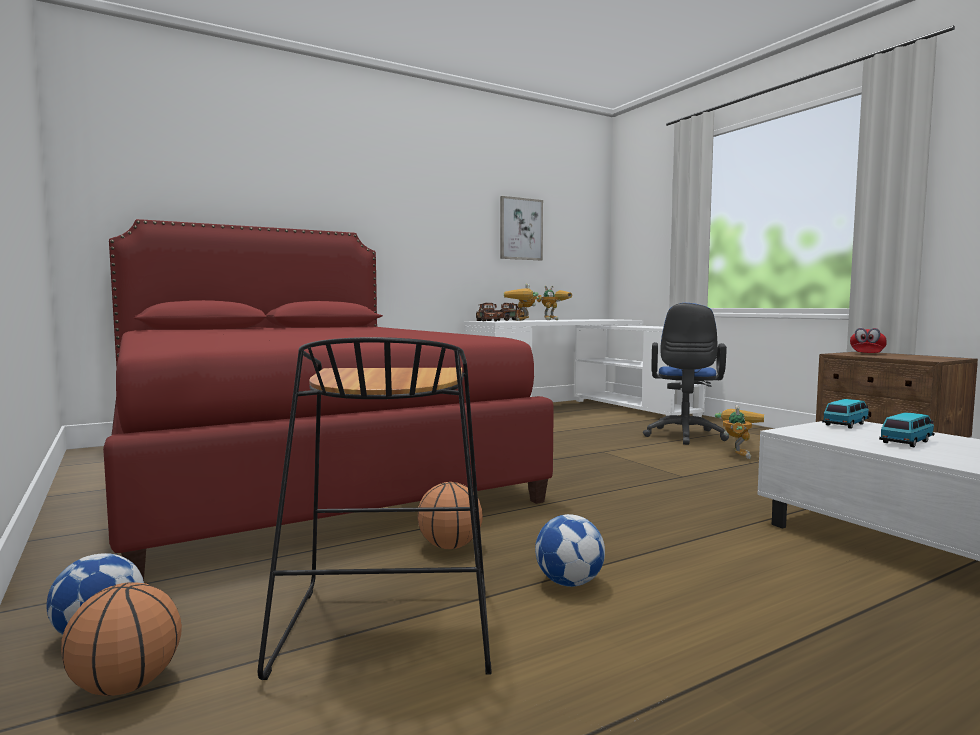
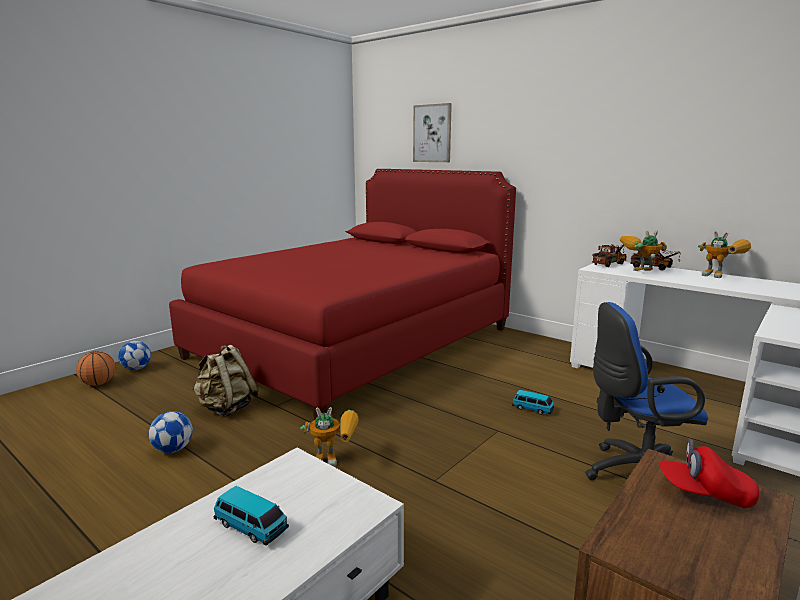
camera: 70 degrees right, 10 degrees up
(386, 625) = (132, 413): black stool -> none
(450, 546) = (226, 408): basketball -> beige backpack
(520, 229) = (702, 156): picture -> picture (432, 133)
(737, 454) = (578, 518): toy robot -> toy robot (335, 459)
(845, 424) = (349, 499): toy car -> toy car (532, 409)

